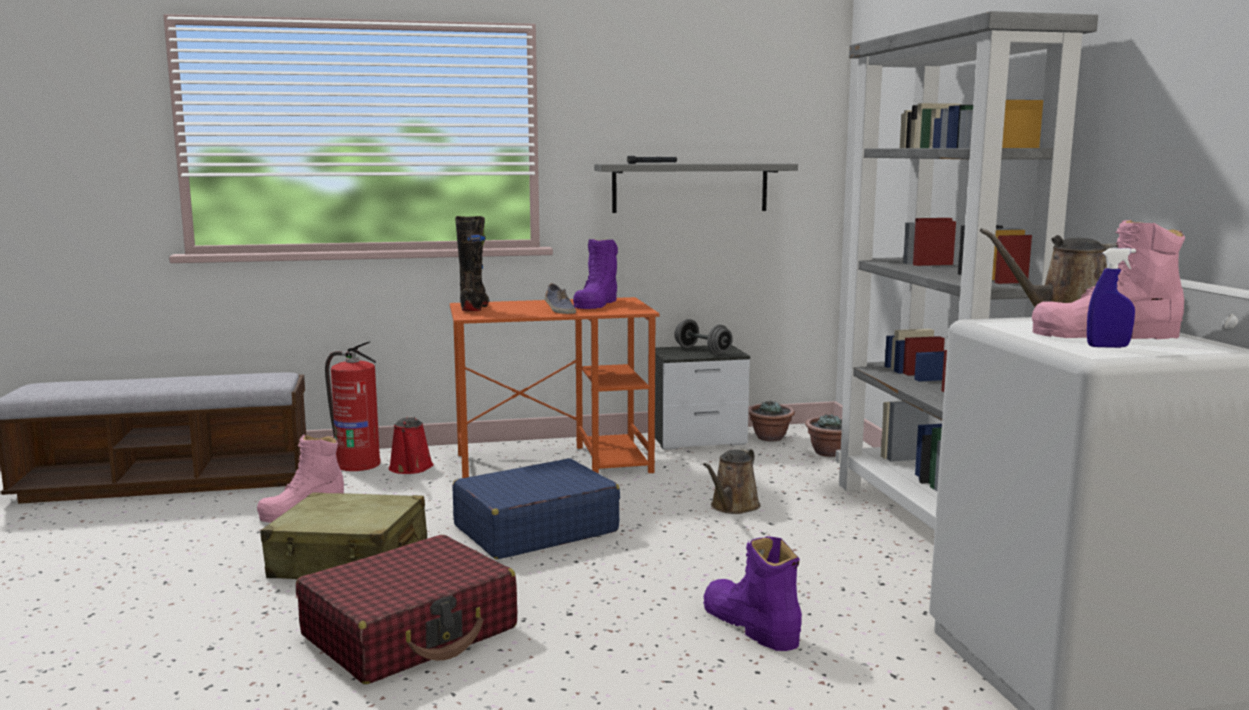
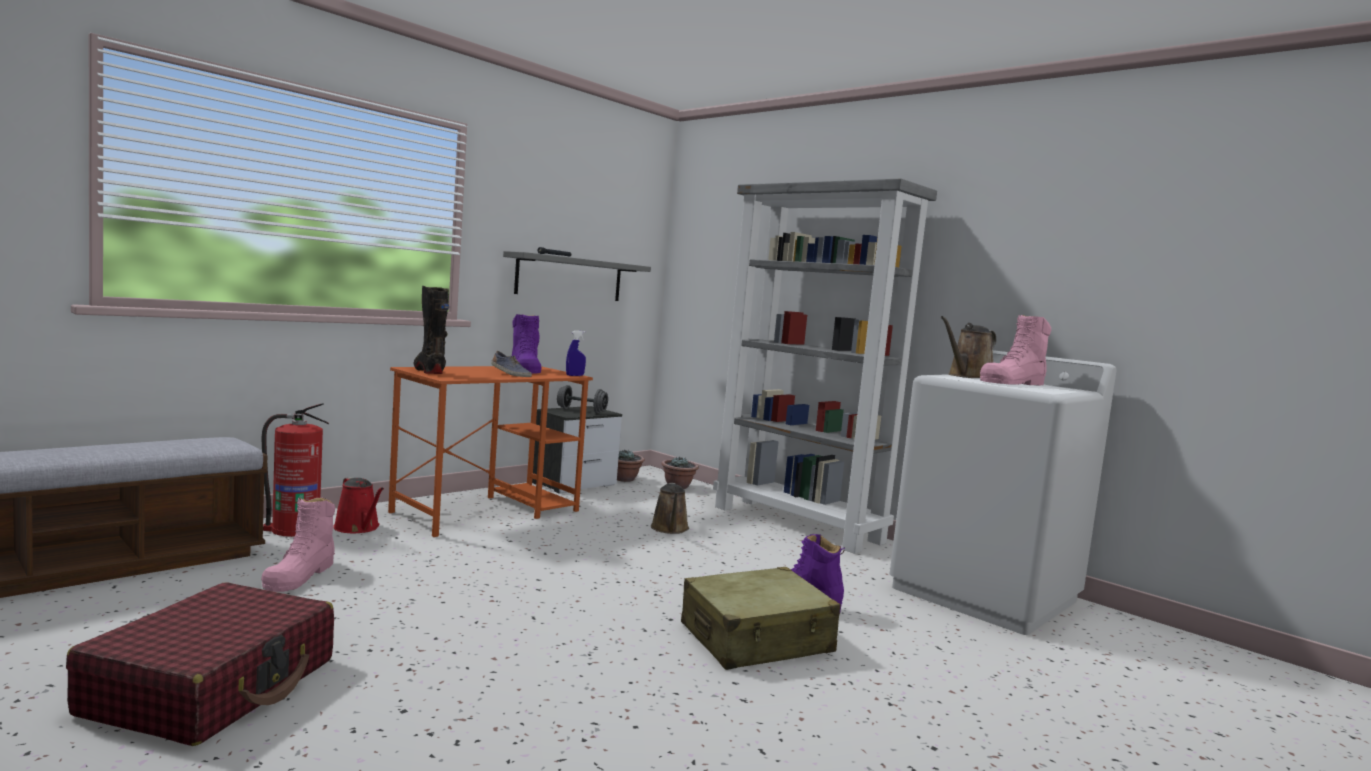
camera: 35 degrees left, 5 degrees down
(350, 561) = (424, 612): beige suitcase -> beige suitcase (756, 639)
(411, 632) = (572, 657): red suitcase -> red suitcase (213, 686)
(535, 529) = (550, 563): blue suitcase -> none
(1107, 346) = (1036, 389): blue spray bottle -> blue spray bottle (574, 375)

